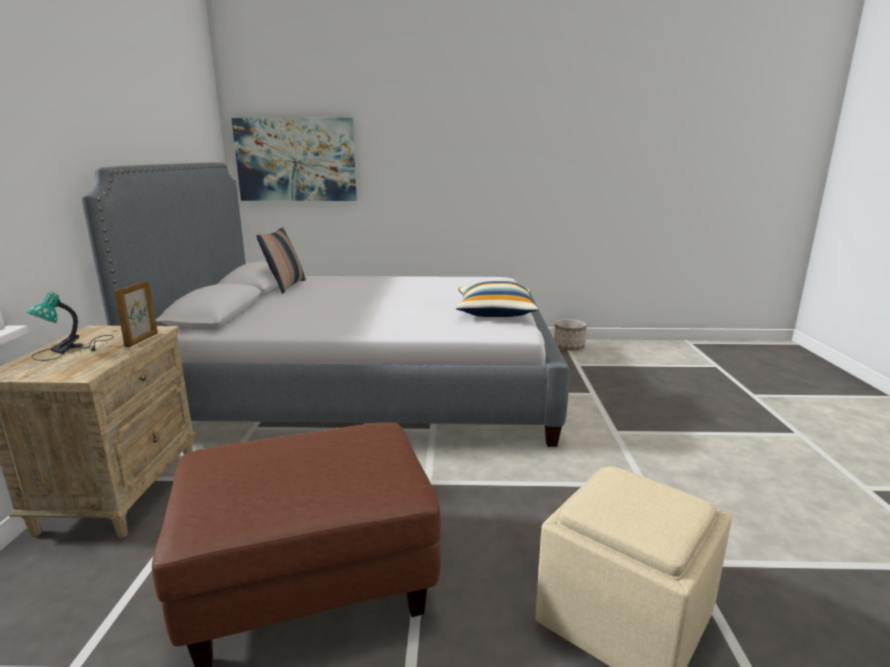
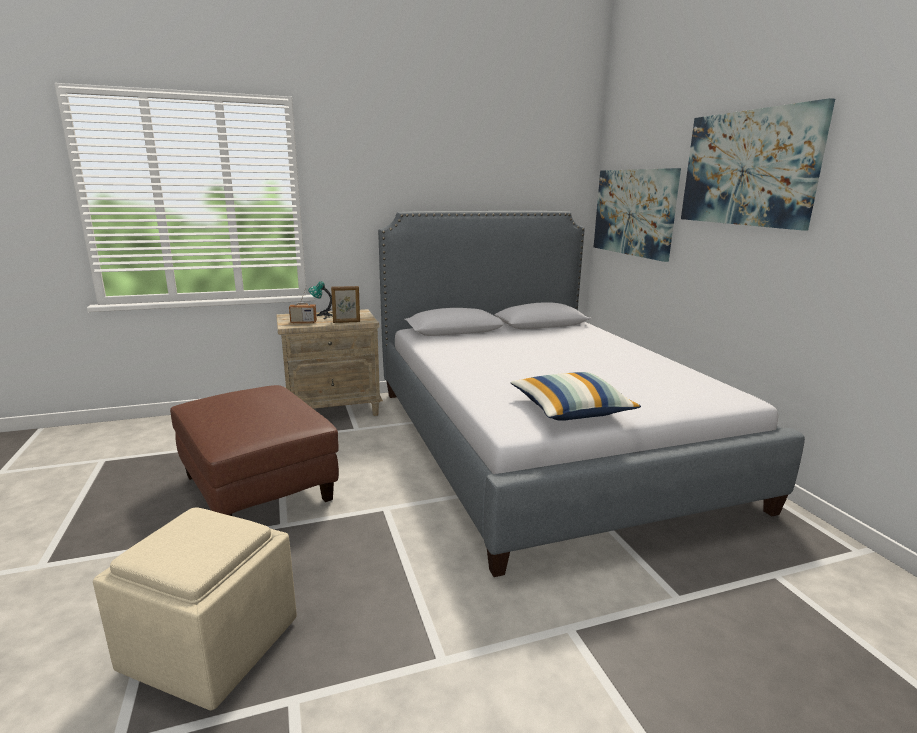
camera: 70 degrees right, 0 degrees up
(84, 363) = (303, 322): none -> radio
(286, 286) = (551, 329): pillow -> none
(427, 119) = (748, 168): none -> picture
(568, 347) = (839, 559): planter -> none

